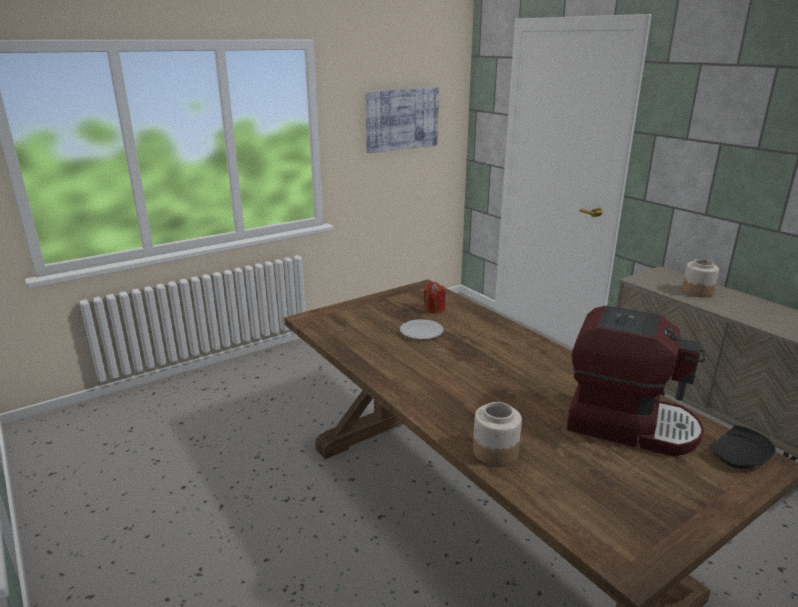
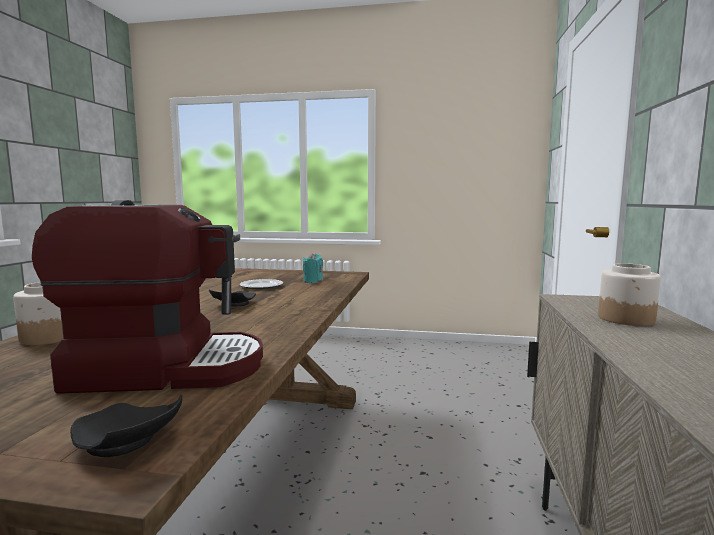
camera: 45 degrees right, 15 degrees down
(401, 119) = (461, 156): picture -> none
(434, 309) = (313, 281): red candle -> turquoise candle
(479, 362) = (233, 305): none -> black plate
(628, 424) = (168, 368): coffee machine -> coffee machine turned 75 degrees counterclockwise

